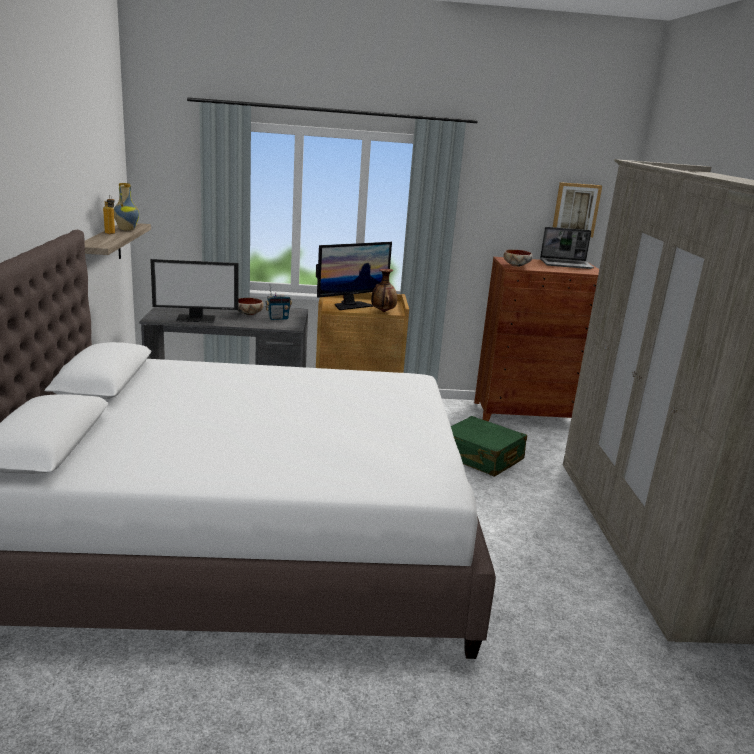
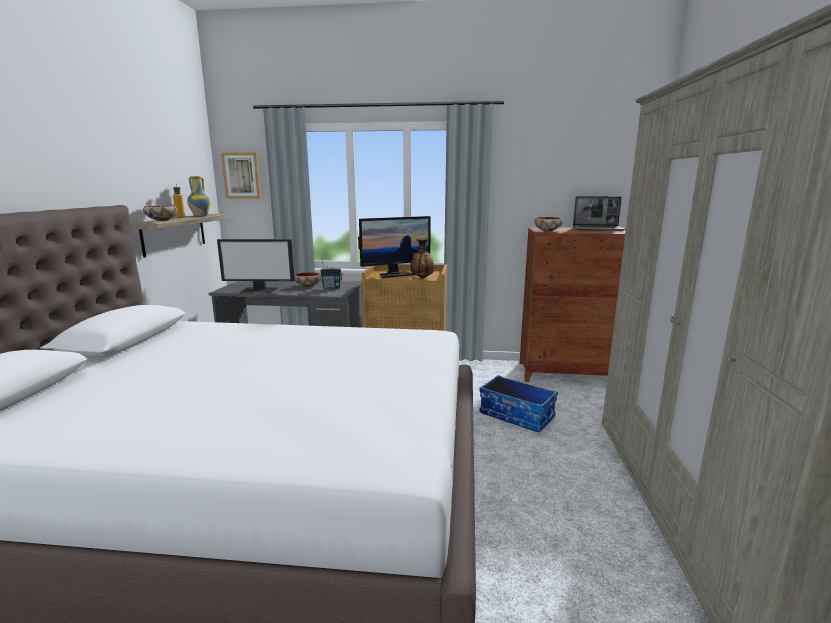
camera: 10 degrees right, 5 degrees down
(101, 241) = (161, 220): none -> bowl
(481, 458) = (517, 415): green suitcase -> storage box
(575, 209) = (605, 179): picture -> picture (242, 175)

